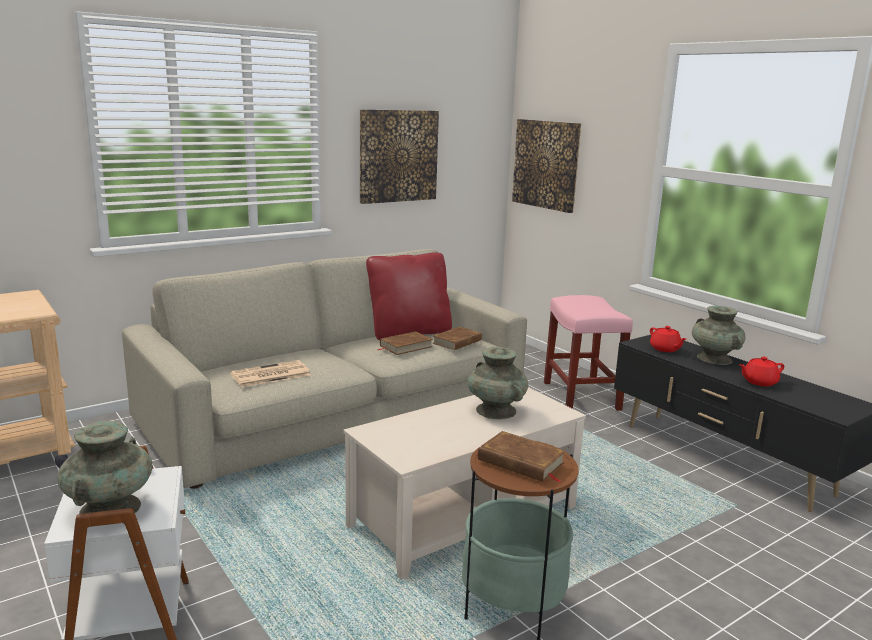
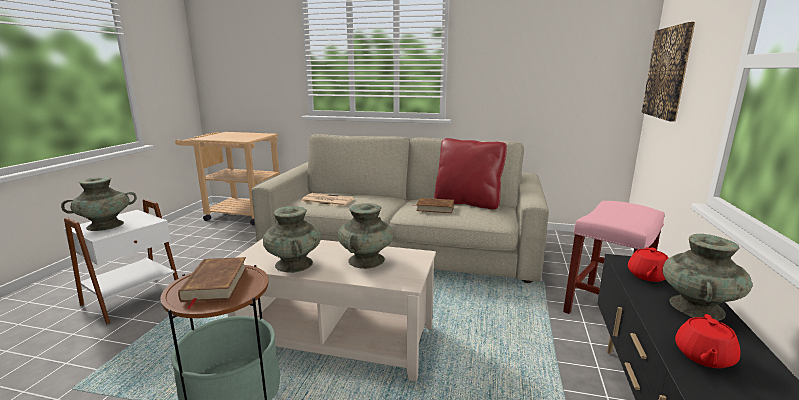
camera: 50 degrees right, 0 degrees up
(398, 156) = (517, 66): picture -> none
(453, 439) = (294, 264): none -> turquoise vase
(457, 342) = (477, 215): brown book -> none
(759, 382) = (703, 356): red teapot -> red teapot turned 90 degrees counterclockwise

